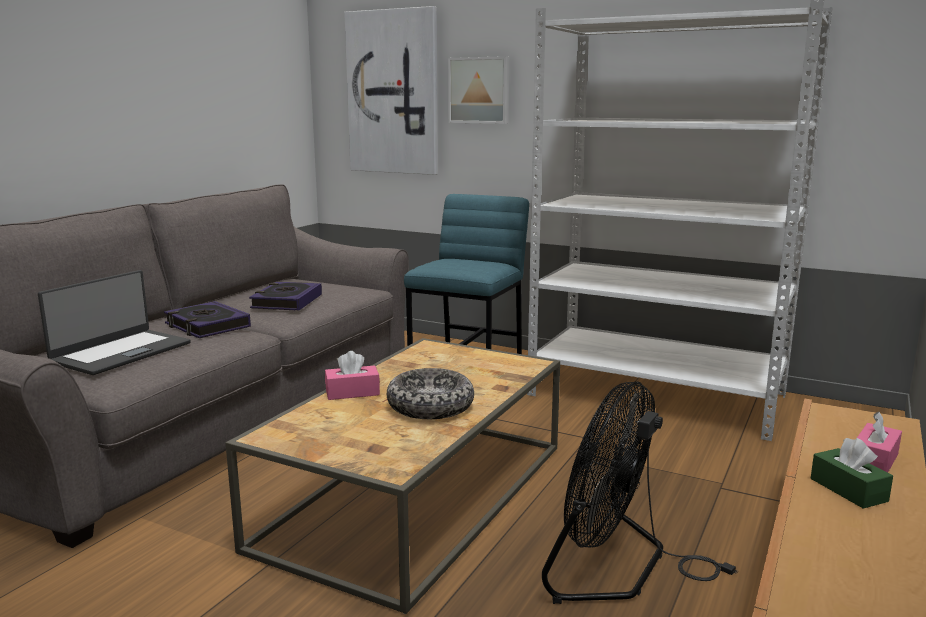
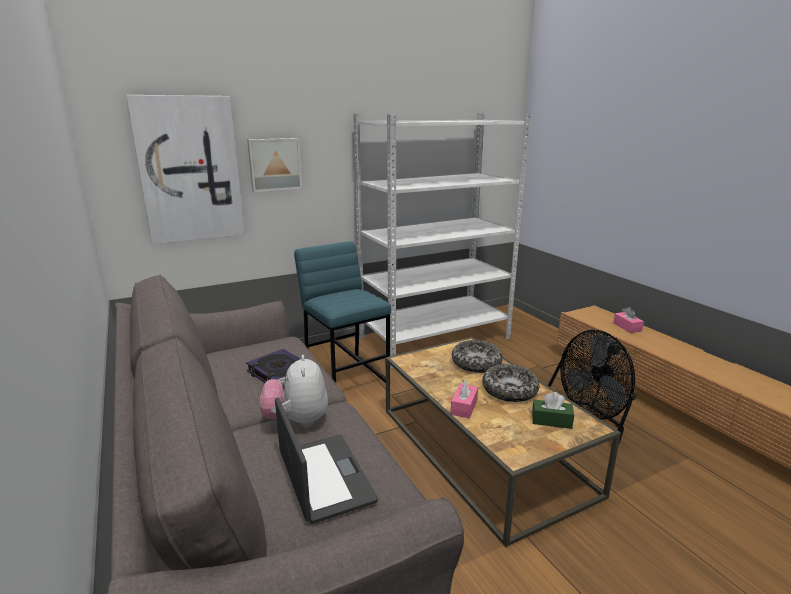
camera: 55 degrees left, 5 degrees up
(207, 326) = (297, 421): book -> plush toy
(480, 377) = (476, 363): none -> bowl
(848, 490) = (650, 341): green tissue box -> green tissue box (551, 420)

